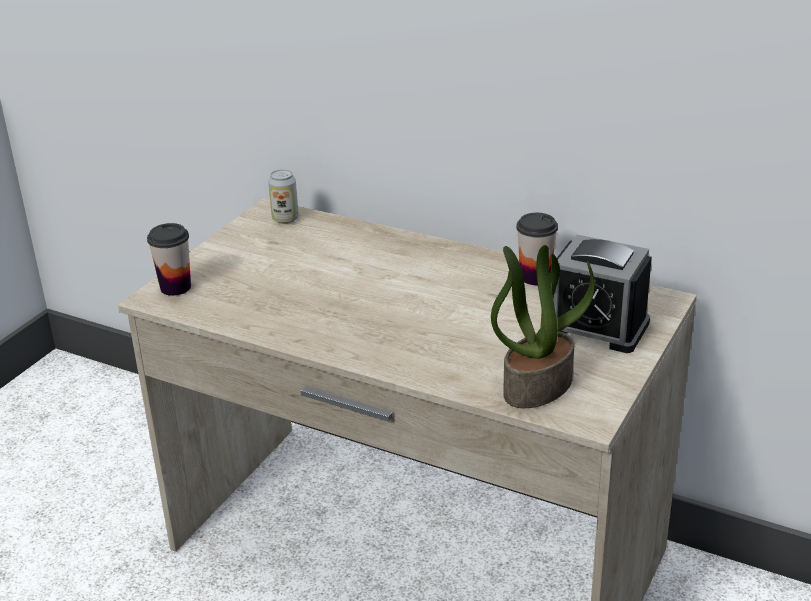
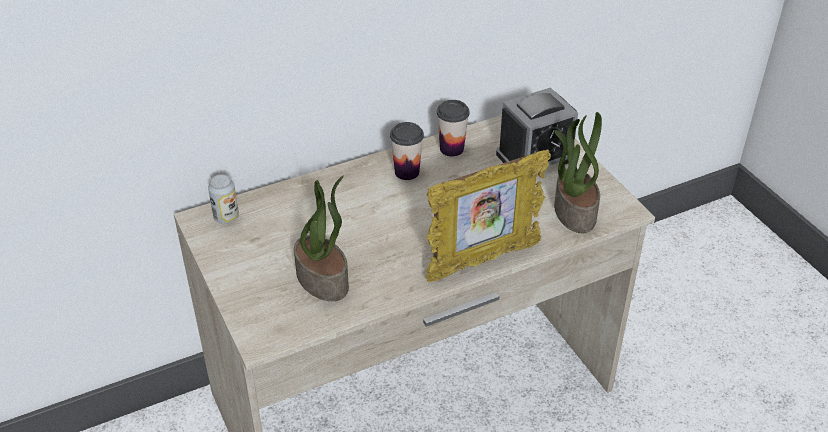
camera: 55 degrees left, 10 degrees up
(175, 287) = (260, 320): cup -> cup (407, 172)
(259, 293) = (323, 280): none -> potted plant
(384, 362) = (482, 261): none -> picture frame

